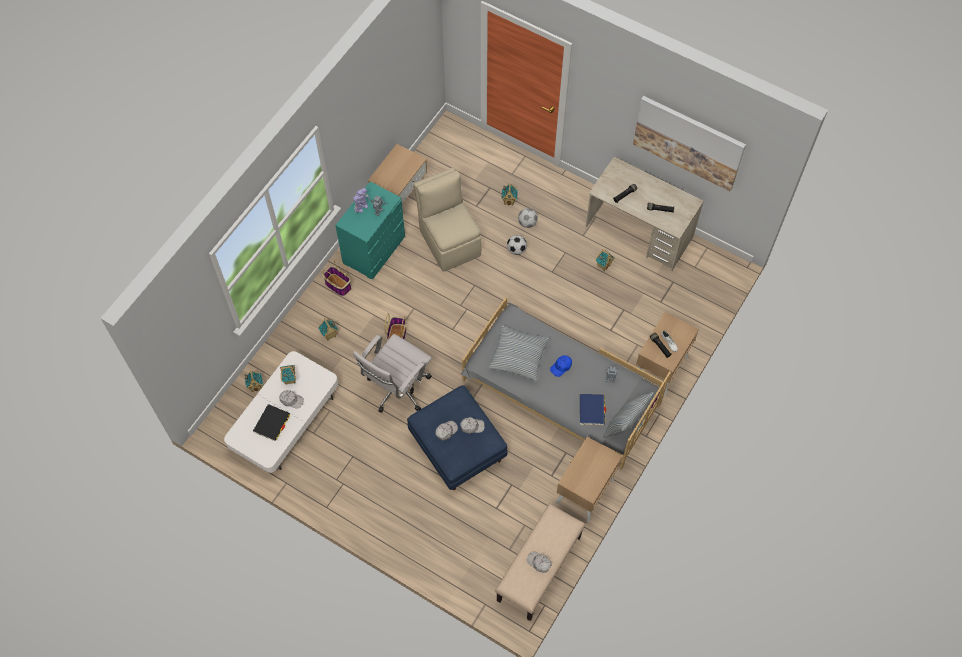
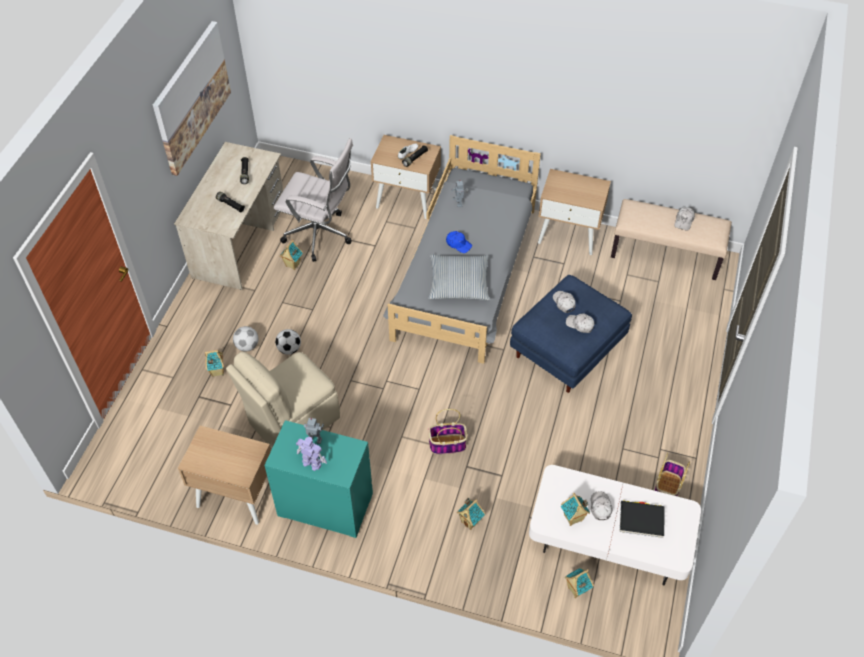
camera: 105 degrees left, 10 degrees down
(337, 285) = (391, 535): basket -> basket (667, 488)
(397, 389) = (519, 425): white office chair -> white office chair (321, 236)
(592, 410) = (500, 211): blue book -> none
(625, 424) = (505, 184): pillow -> none

